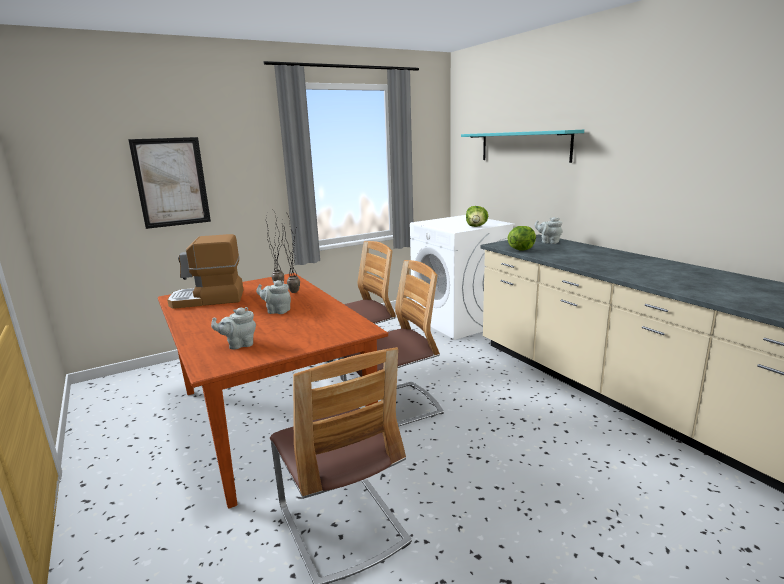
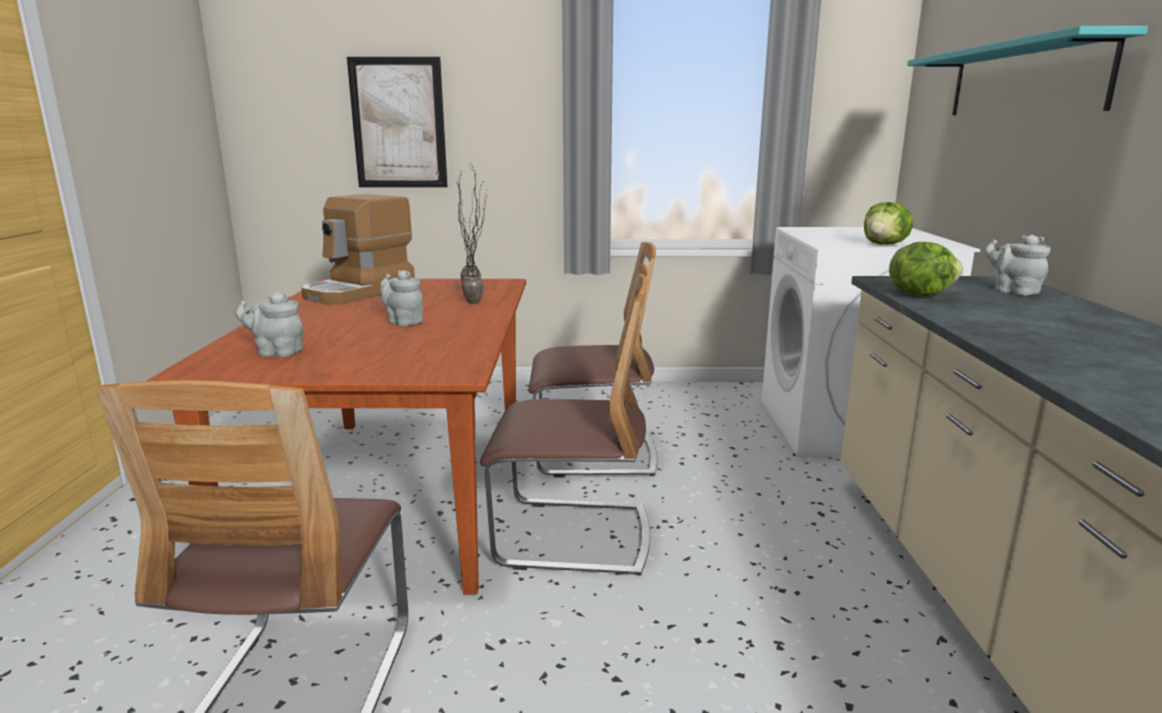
camera: 30 degrees right, 0 degrees up
(208, 299) = (360, 292): coffee machine -> coffee machine turned 75 degrees counterclockwise

